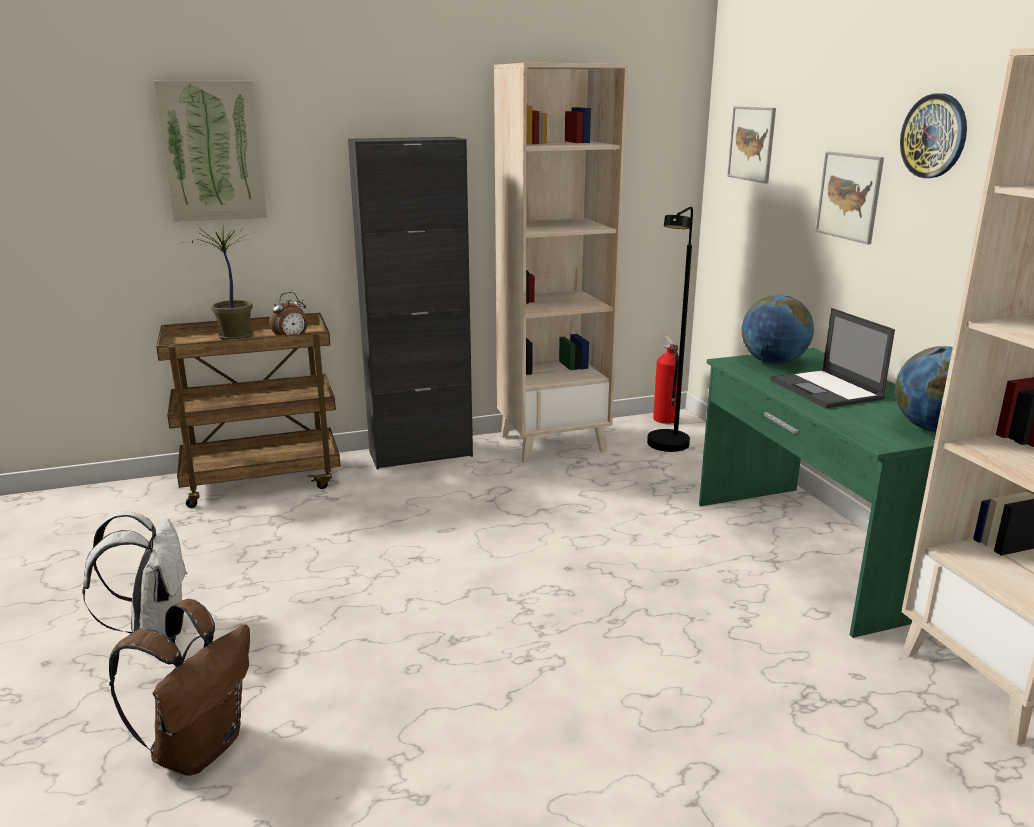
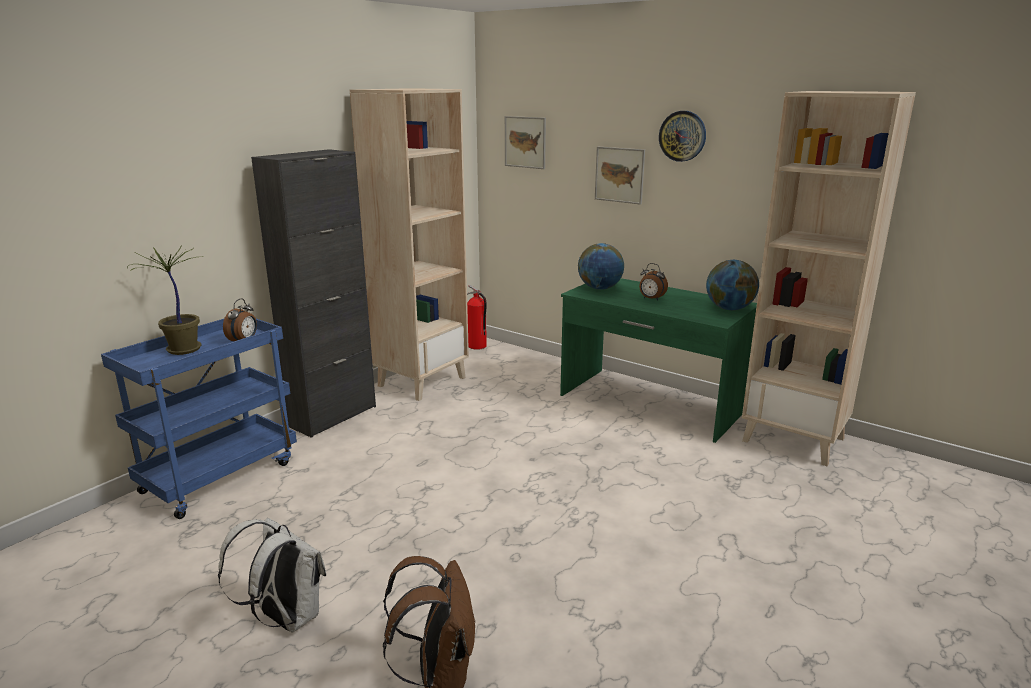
camera: 35 degrees left, 0 degrees up
(212, 151) = (132, 178): picture -> none
(263, 480) = (220, 475): brown cart -> blue cart
(666, 448) = (500, 365): black floor lamp -> none
(826, 390) = (651, 299): laptop -> alarm clock

